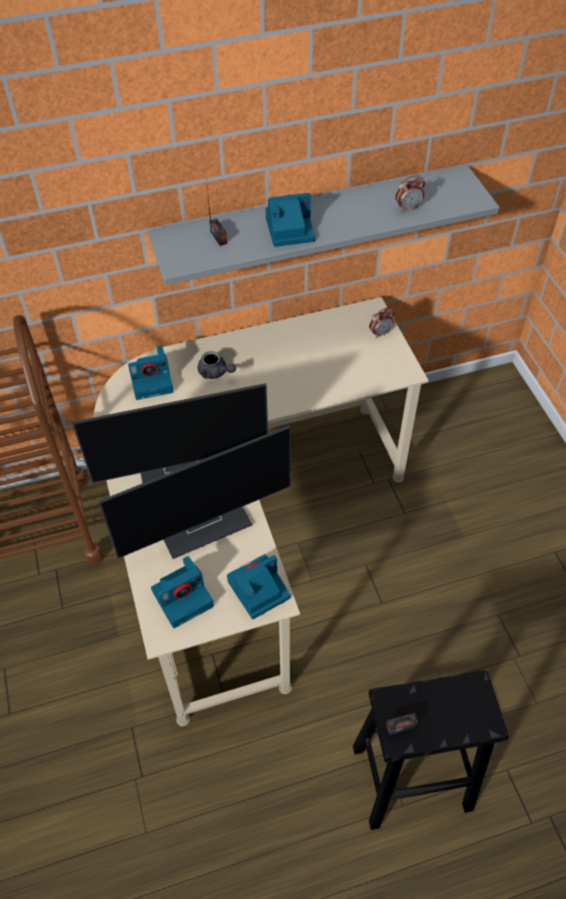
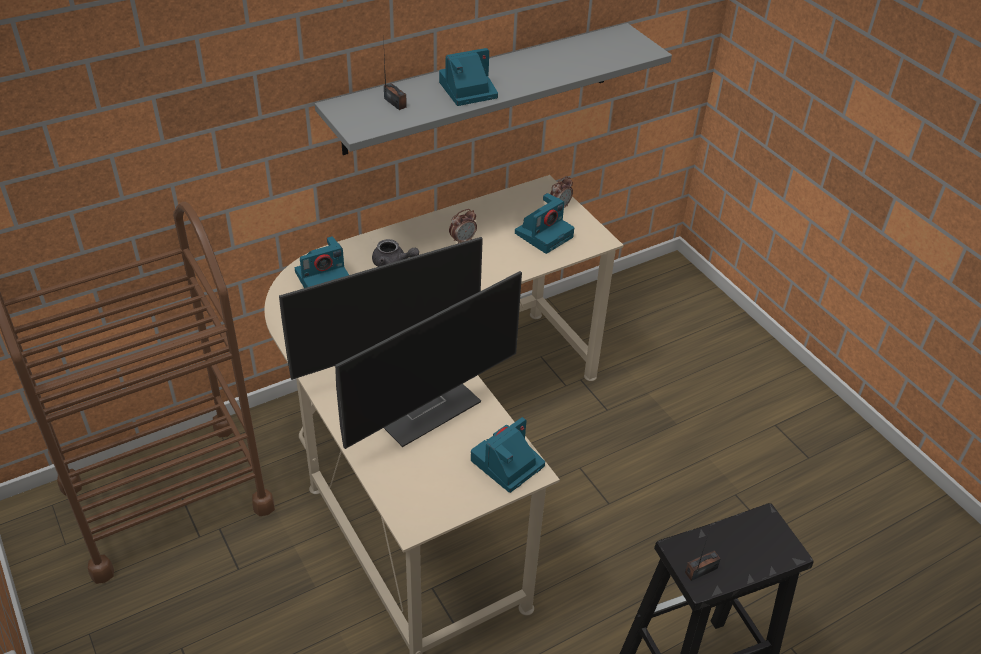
camera: 15 degrees left, 10 degrees down
(183, 597) = (425, 483): camera -> camera (544, 234)
(408, 208) = (582, 62): alarm clock -> alarm clock (463, 240)

